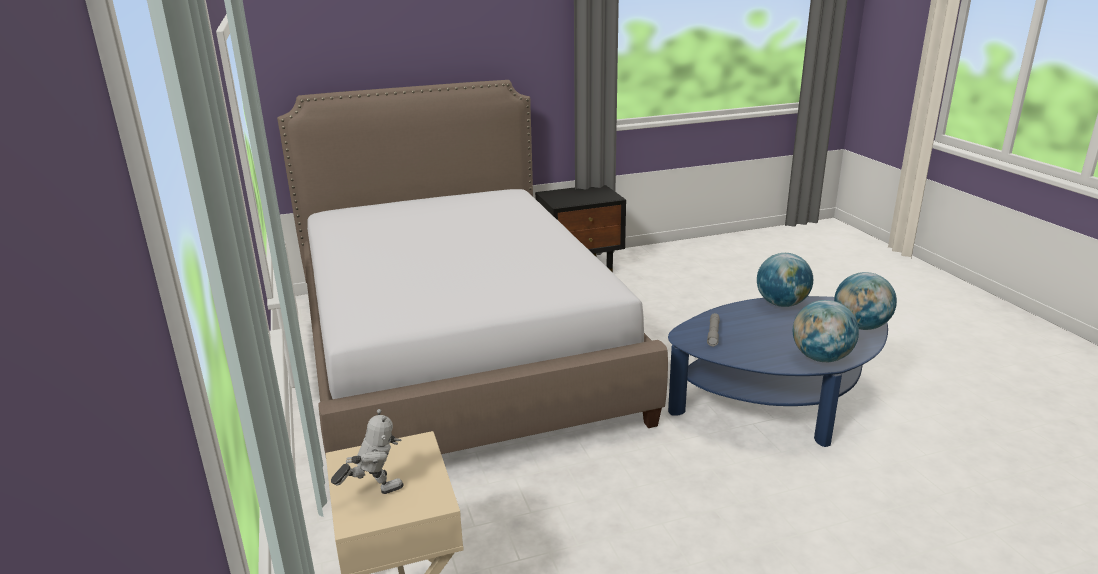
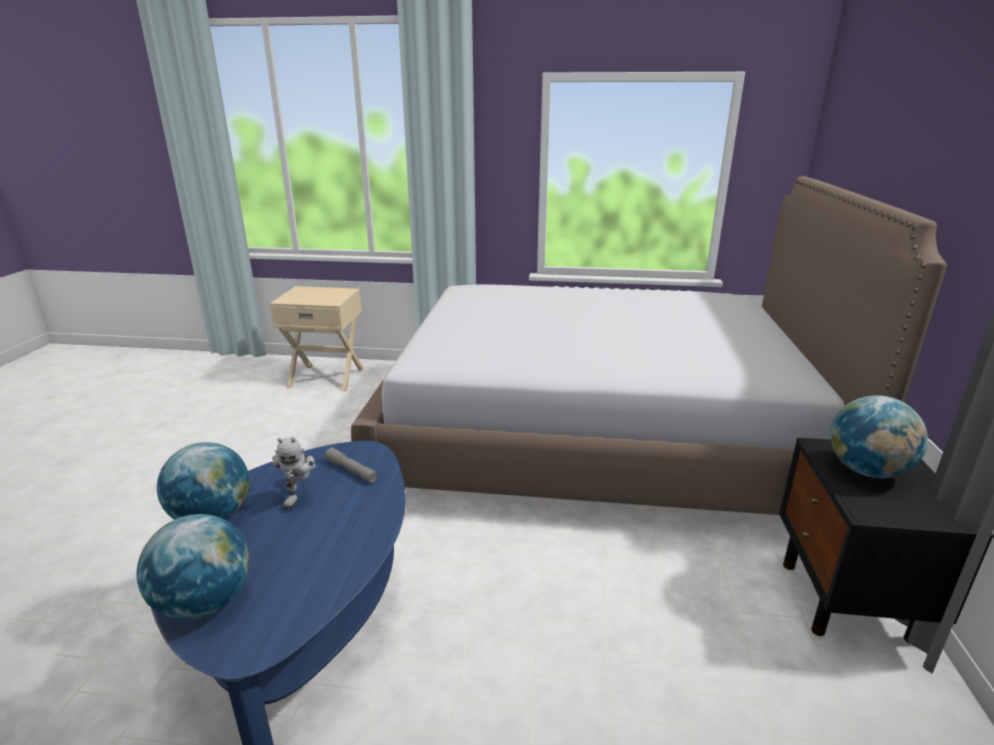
camera: 115 degrees right, 0 degrees up
(374, 491) = (312, 292): toy robot -> toy robot (301, 496)
(782, 304) = (348, 563): globe -> globe (867, 471)

